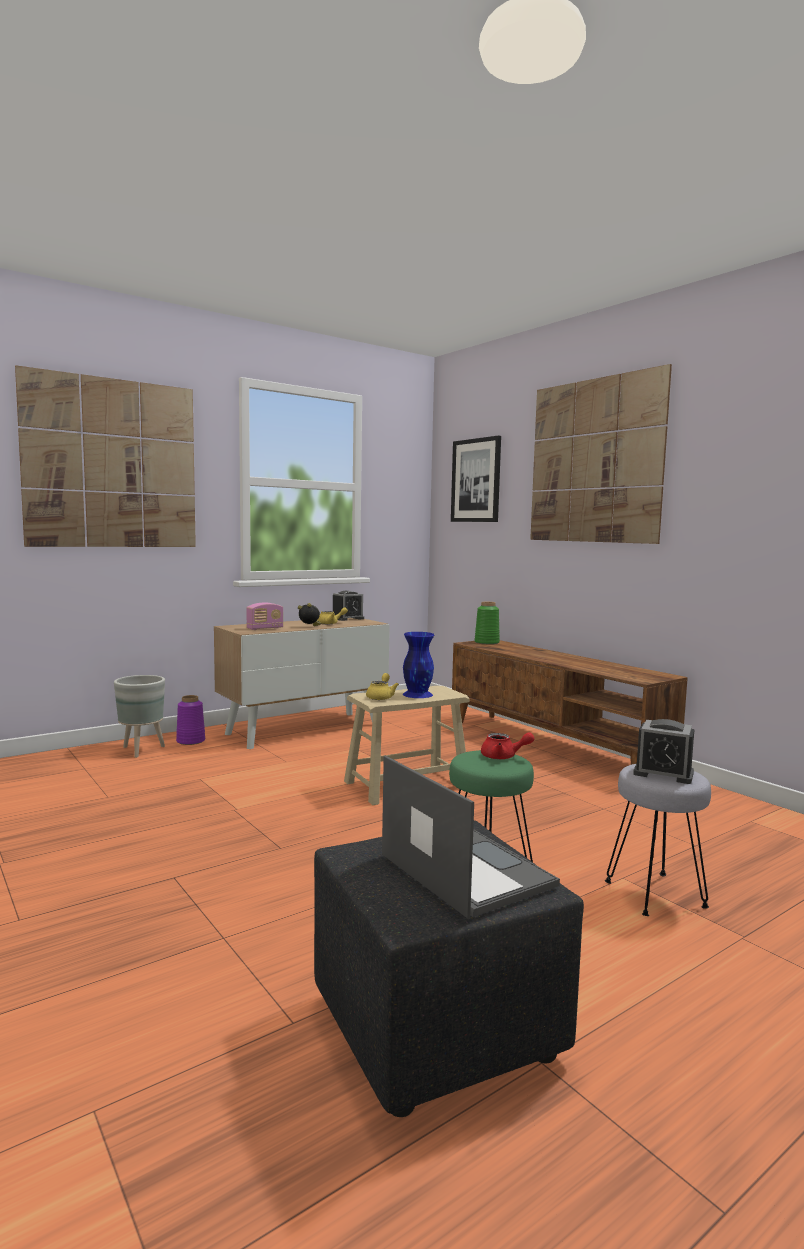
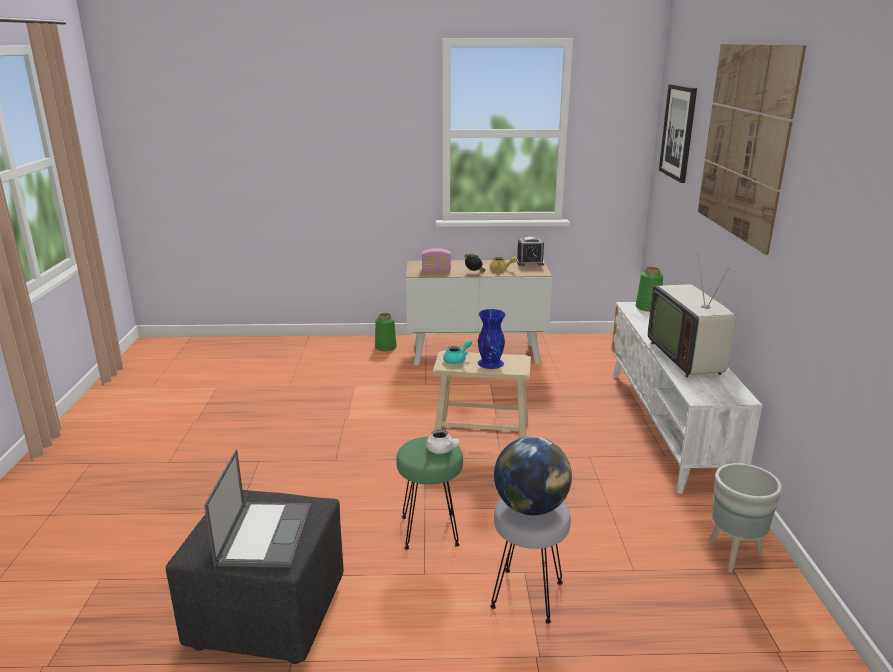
camera: 35 degrees right, 15 degrees up
(112, 464) = (333, 126): picture -> none
(141, 750) = (347, 349): grey planter -> grey planter (733, 554)
(191, 741) = (386, 347): purple vase -> green vase
(381, 697) = (457, 360): yellow teapot -> turquoise teapot
(503, 757) = (442, 450): red teapot -> white teapot
(553, 745) = (667, 426): brown tv stand -> white tv stand
(581, 662) = (688, 357): none -> television
(663, 773) = (531, 507): alarm clock -> globe

